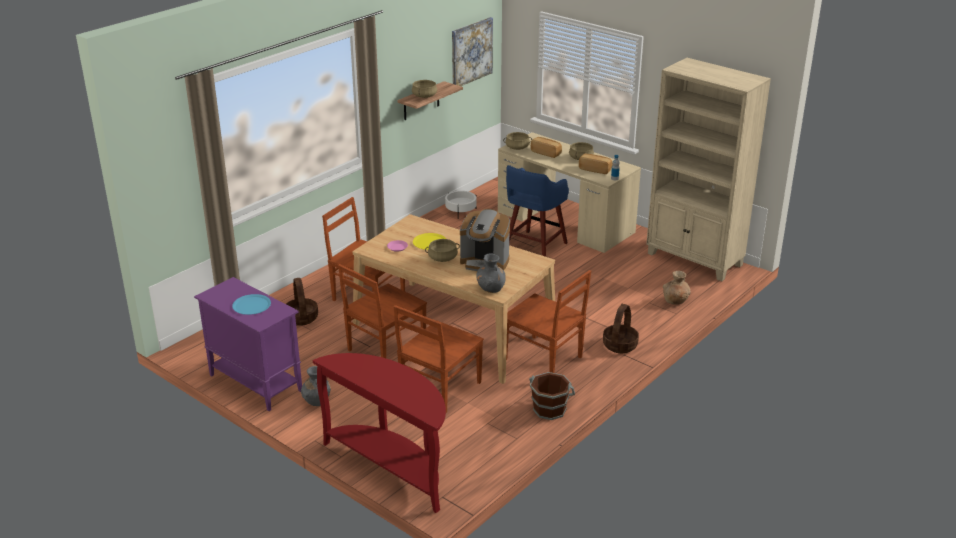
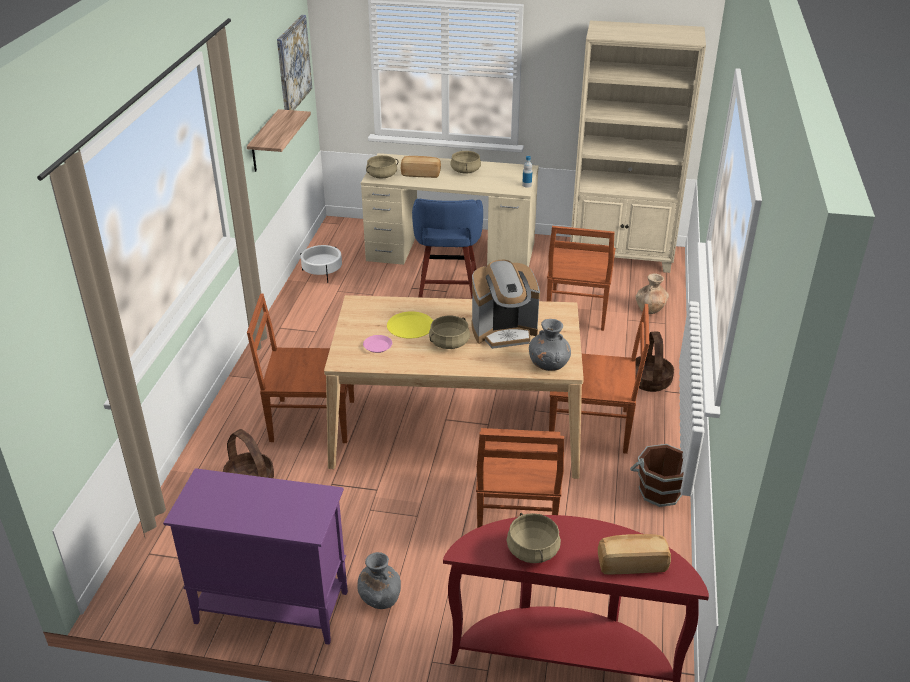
camera: 30 degrees left, 5 degrees up
(252, 305) = (268, 505): blue plate -> none
(385, 348) = (398, 485): brown chair -> brown chair (577, 311)
(424, 96) = (276, 133): beige cooking pot -> beige cooking pot (532, 550)
(595, 169) = (495, 180): bread -> bread (631, 563)

